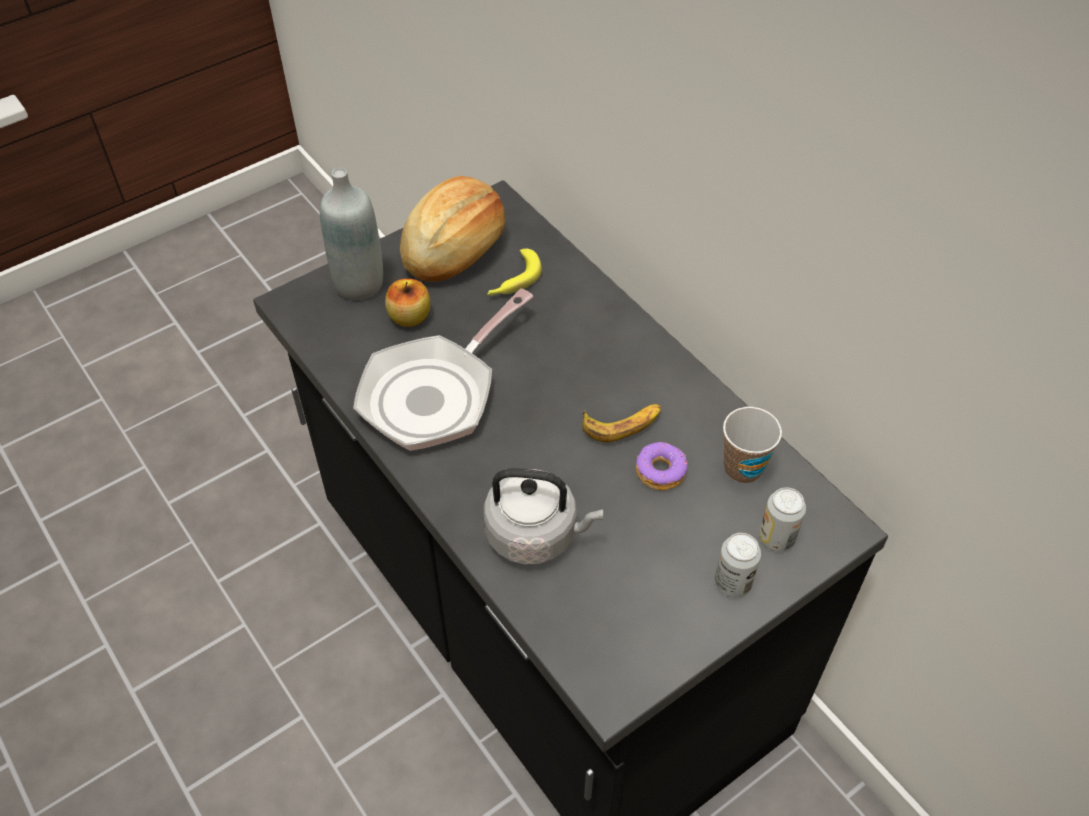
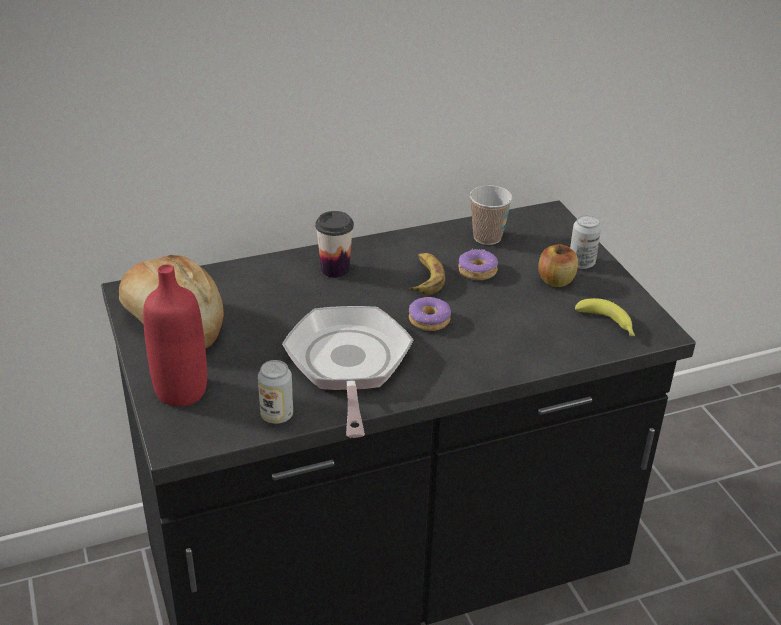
camera: 75 degrees left, 15 degrees down
(359, 284) = (181, 391): grey bottle -> red bottle
(409, 317) = (246, 366): apple -> apple (556, 281)
(435, 394) = (348, 365): frying pan -> frying pan turned 150 degrees counterclockwise
(513, 281) = (238, 300): banana -> banana (608, 324)
(536, 534) = (516, 338): grey kettle -> none
(540, 445) = (429, 320): none -> donut
(602, 340) = (335, 269): none -> cup
(776, 538) = (550, 238): can -> can (277, 415)

